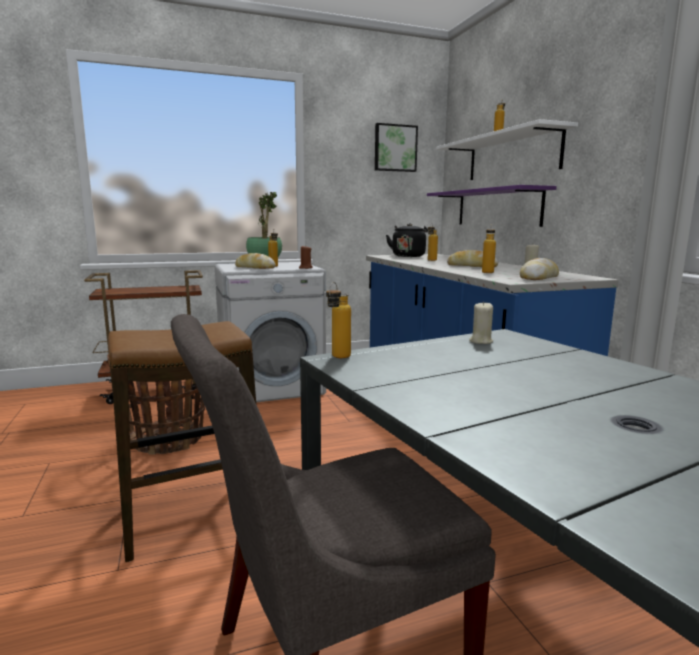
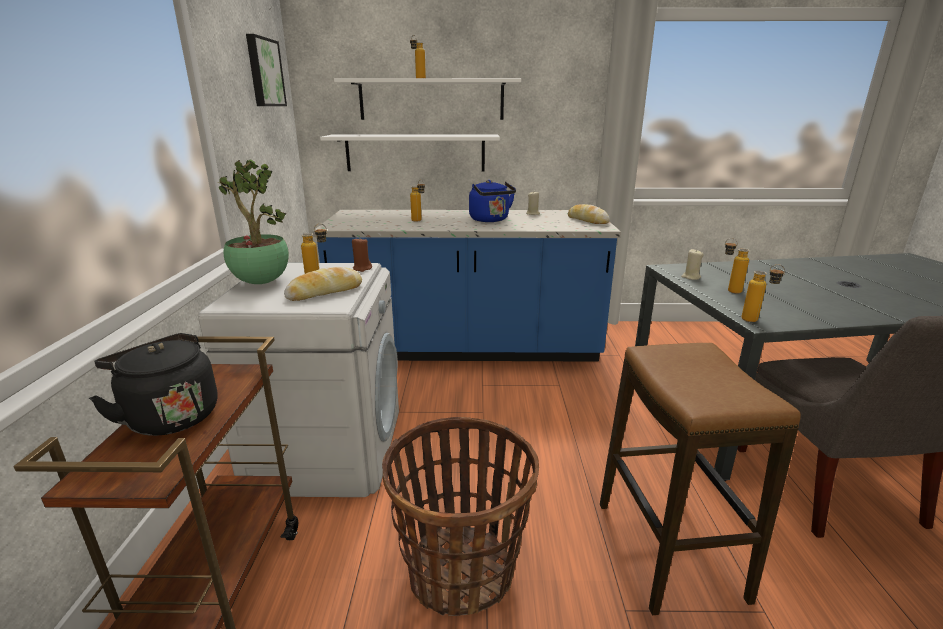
camera: 70 degrees left, 10 degrees up
(408, 256) = (356, 220): black kettle -> black kettle (170, 416)
(471, 266) = (490, 220): bread -> blue kettle
(487, 272) = (538, 223): bottle -> bottle (728, 290)
(497, 208) = (415, 153): purple shelf -> white shelf

